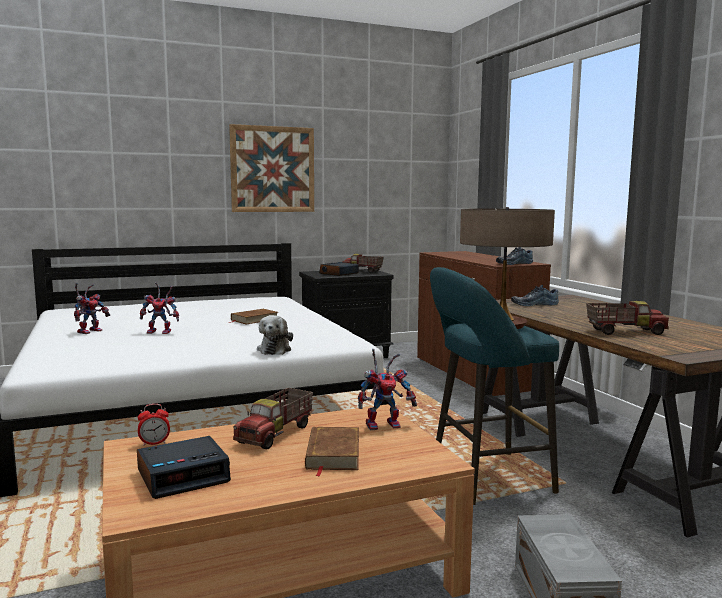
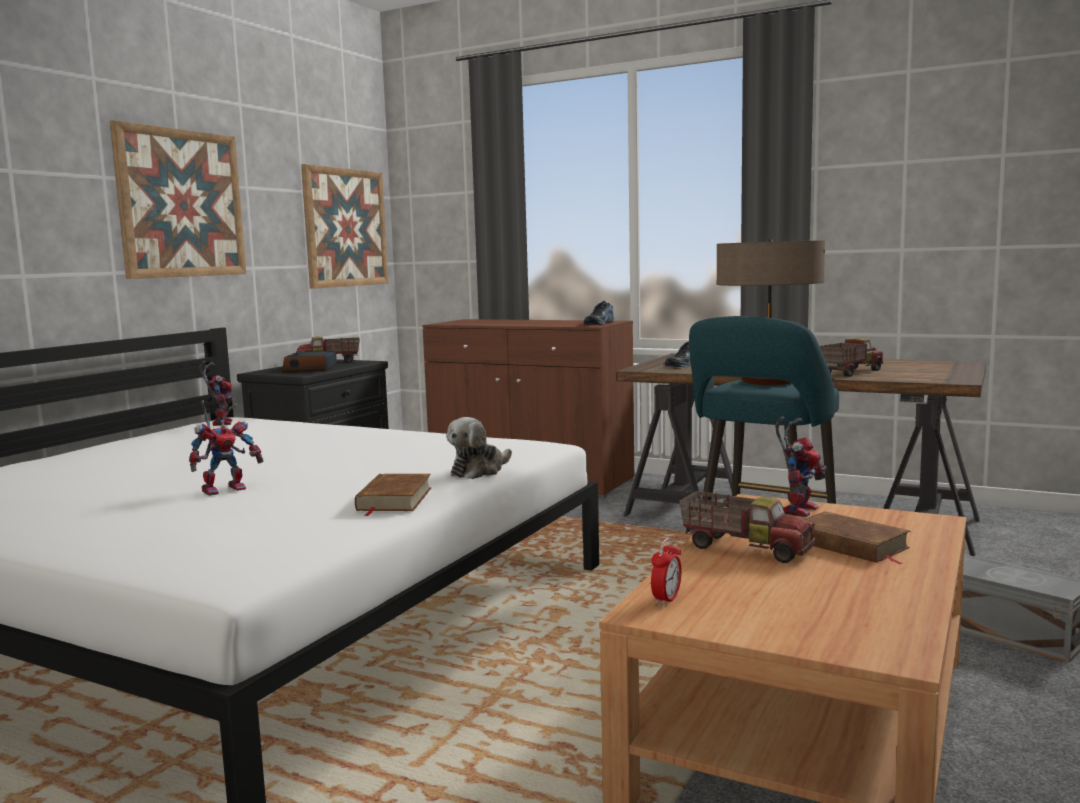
camera: 40 degrees left, 0 degrees up
(90, 331) = (80, 516): toy robot -> toy robot (220, 423)
(184, 475) = (807, 610): alarm clock -> none
(254, 319) = (314, 447): brown book -> brown book (394, 499)
(275, 349) = (479, 471): plush toy -> plush toy turned 75 degrees clockwise
(276, 434) = (746, 548): toy truck -> toy truck turned 45 degrees counterclockwise
(402, 183) = (345, 228): none -> picture

